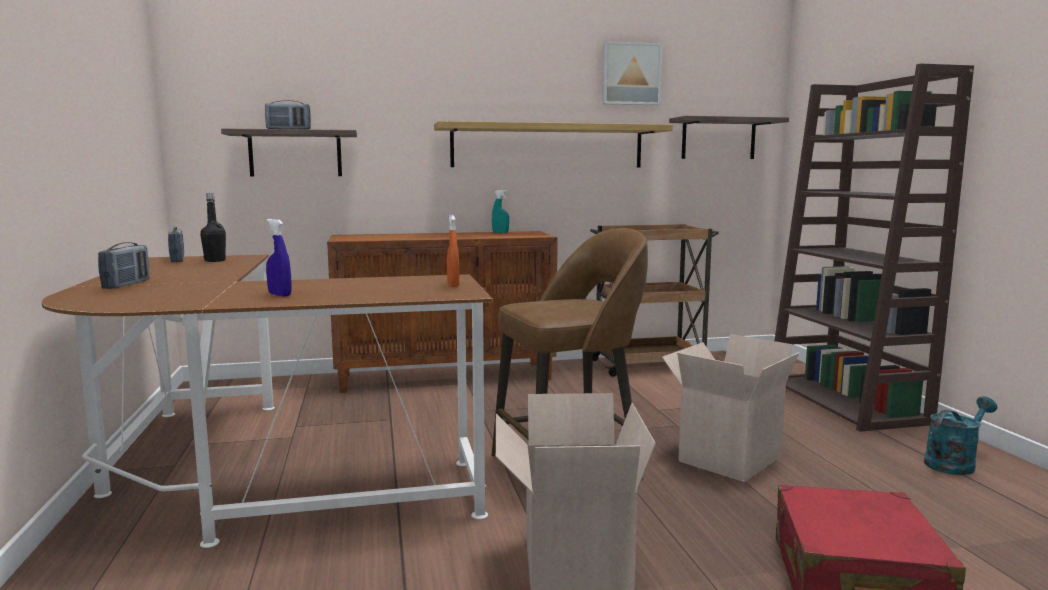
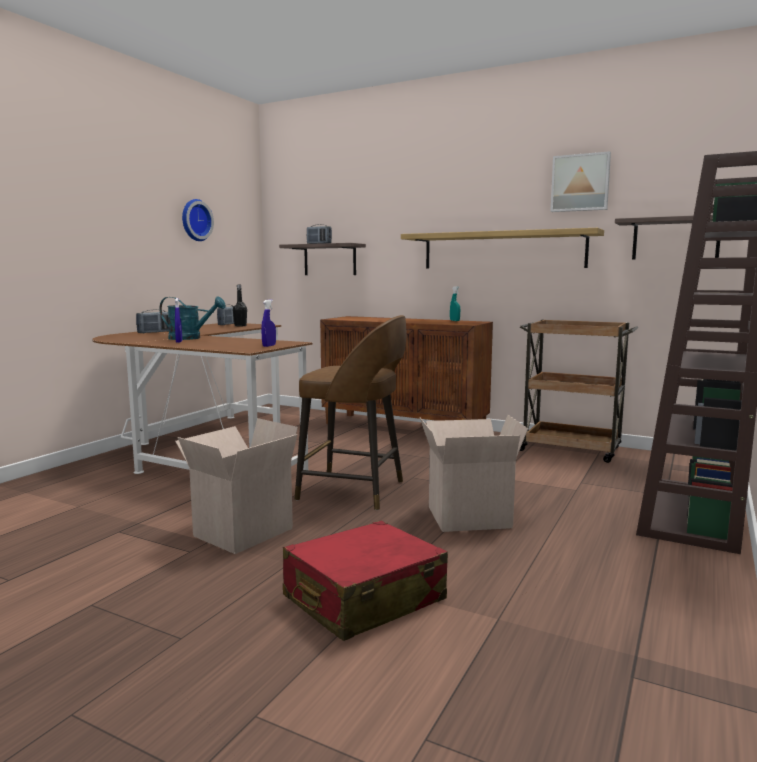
camera: 40 degrees right, 0 degrees up
(103, 80) = (195, 220): none -> wall clock
(453, 285) = (269, 346): orange spray bottle -> blue spray bottle
(954, 463) = (665, 580): turquoise watering can -> turquoise watering can (191, 338)

